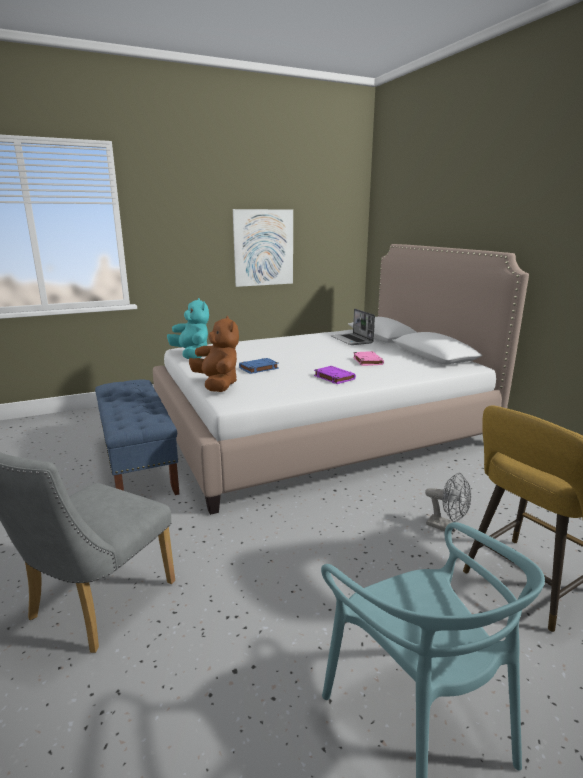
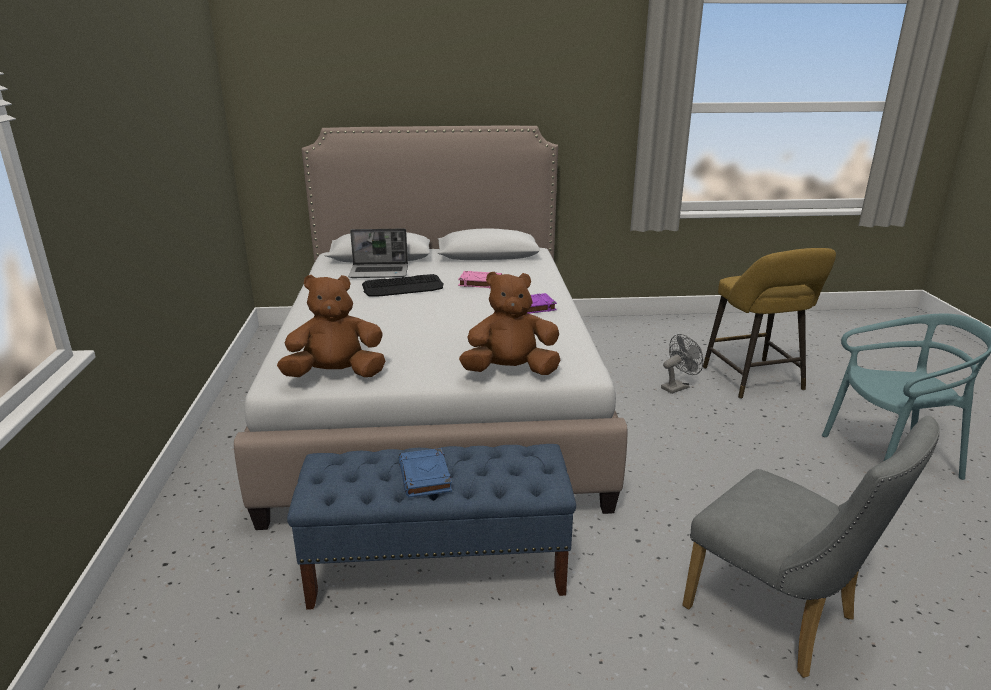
camera: 70 degrees left, 5 degrees up
(192, 355) = (336, 375): turquoise plush toy -> brown plush toy
(258, 368) = (457, 339): blue book -> blue book (425, 477)
(263, 248) = (168, 166): picture -> none
(331, 347) = (403, 287): none -> keyboard

